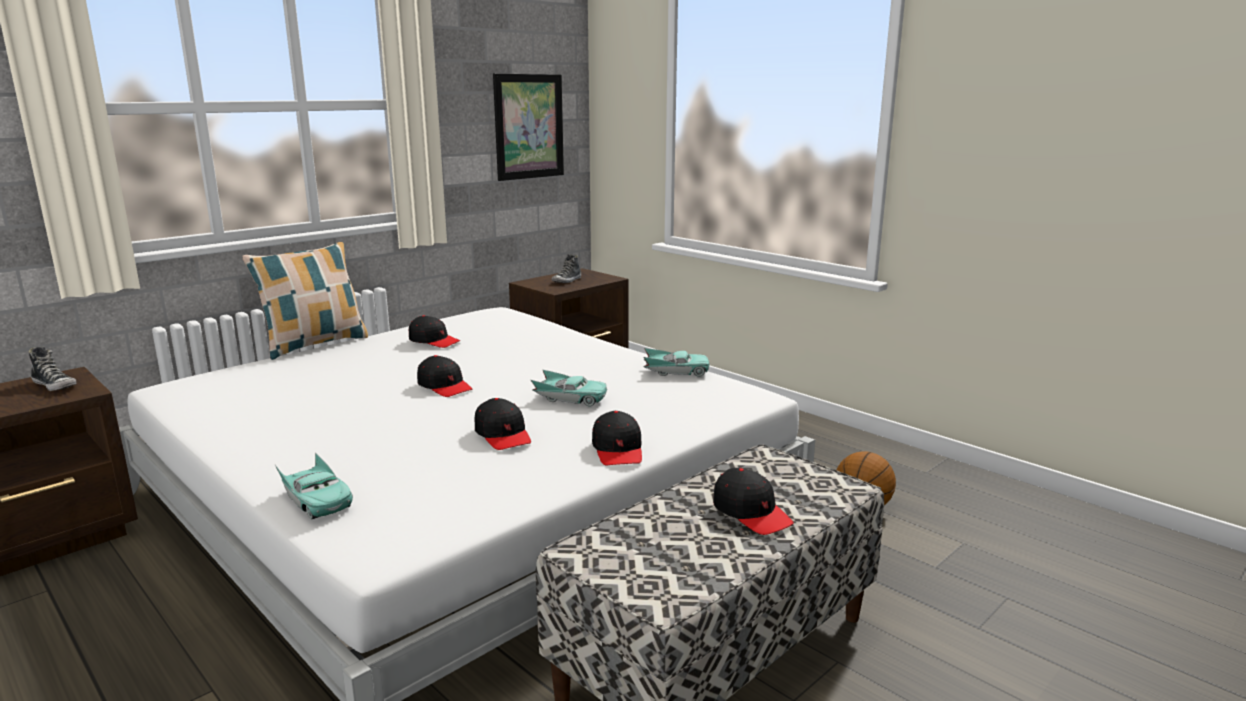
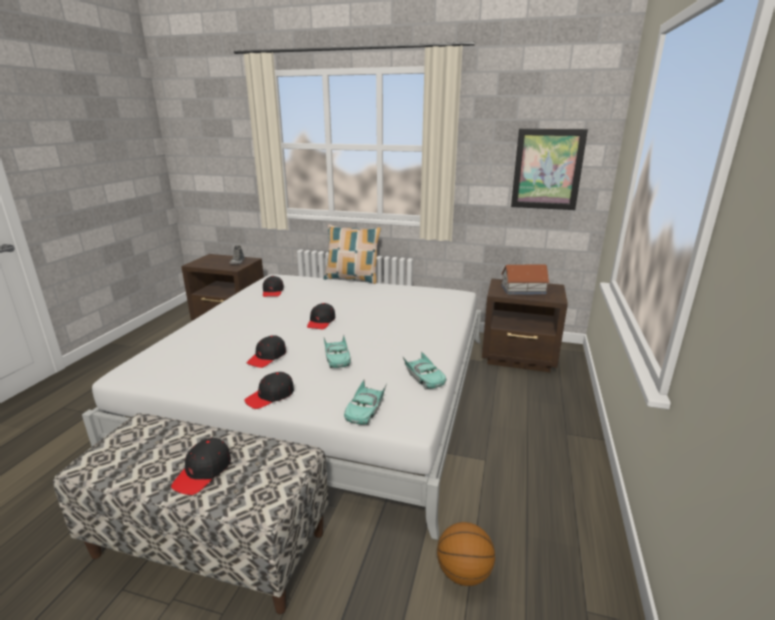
camera: 60 degrees right, 5 degrees up
(316, 500) = (174, 343): turquoise toy car -> turquoise toy car (365, 410)
(434, 341) = (383, 297): black cap -> black cap (273, 291)
(567, 281) = (523, 289): shoe -> toy house

